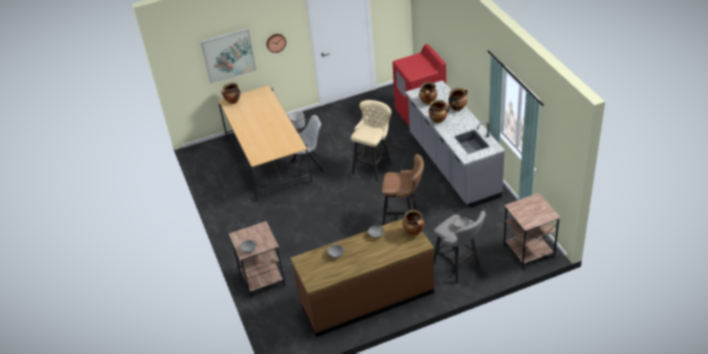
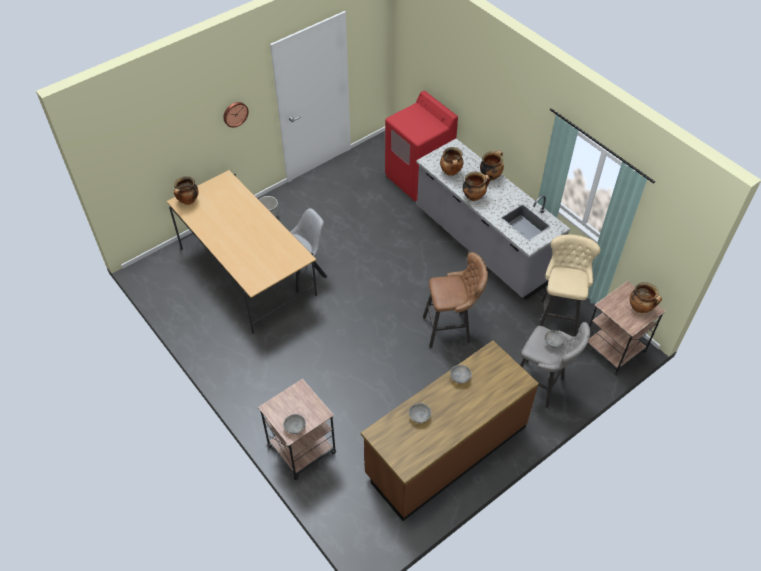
camera: 20 degrees left, 10 degrees up
(228, 55) = (176, 141): picture -> none
(374, 165) = (387, 258): beige stool -> beige stool (558, 313)
(414, 232) = (506, 365): cooking pot -> cooking pot (640, 308)

